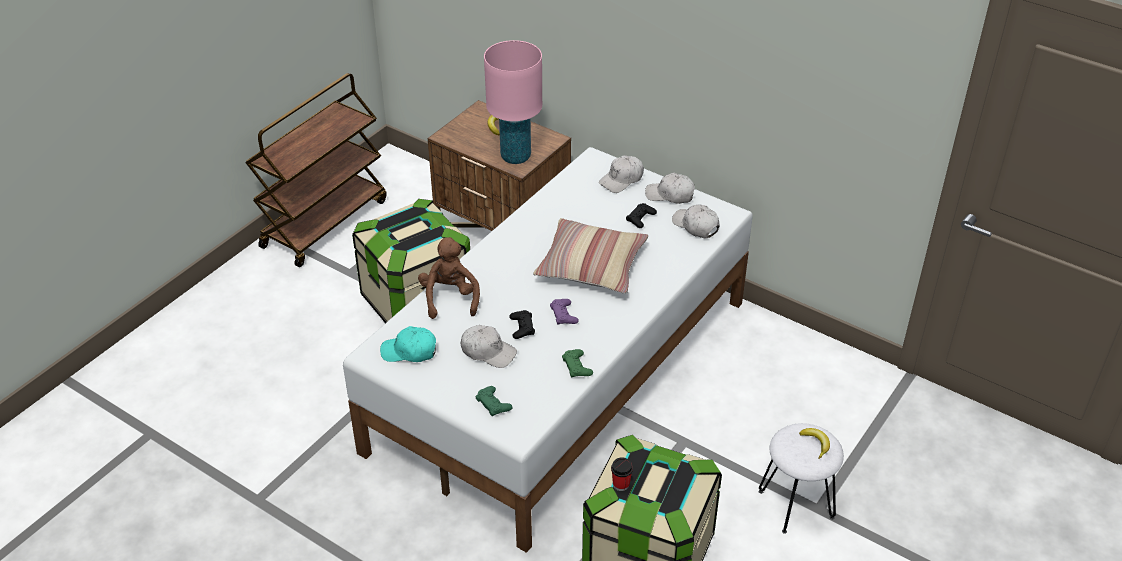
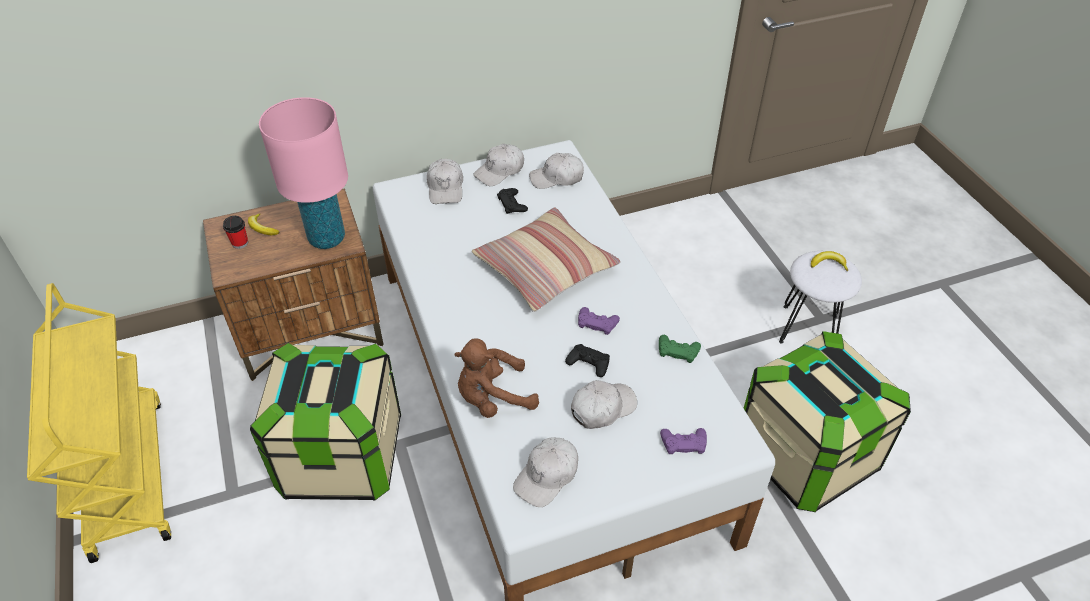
camera: 55 degrees left, 5 degrees up
(324, 222) = (127, 475): brown cart -> yellow cart
(409, 351) = (547, 476): turquoise cap -> white cap
(450, 298) = (493, 398): brown plush toy -> brown plush toy turned 45 degrees counterclockwise
(493, 404) = (683, 443): green game controller -> purple game controller
(621, 484) = (826, 407): cup -> cup (240, 243)

